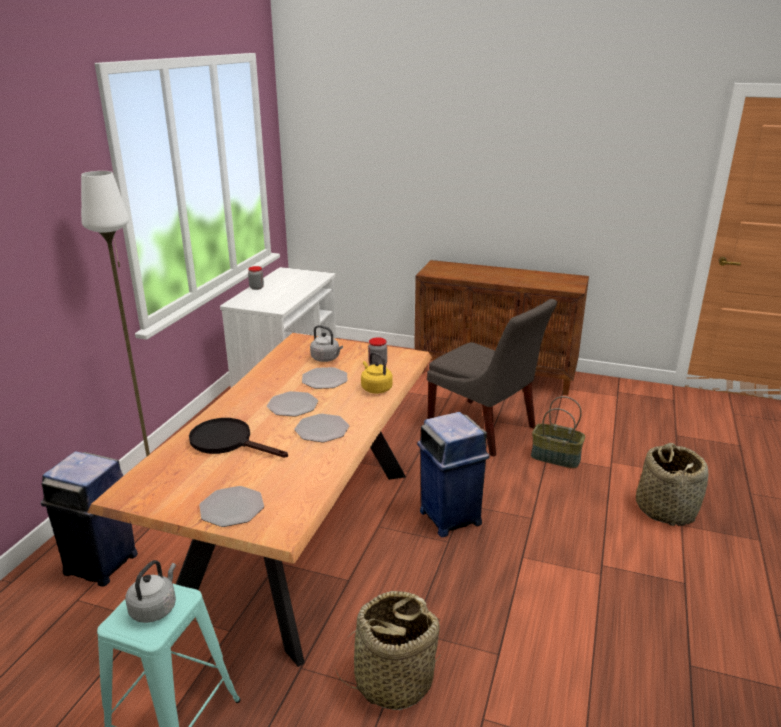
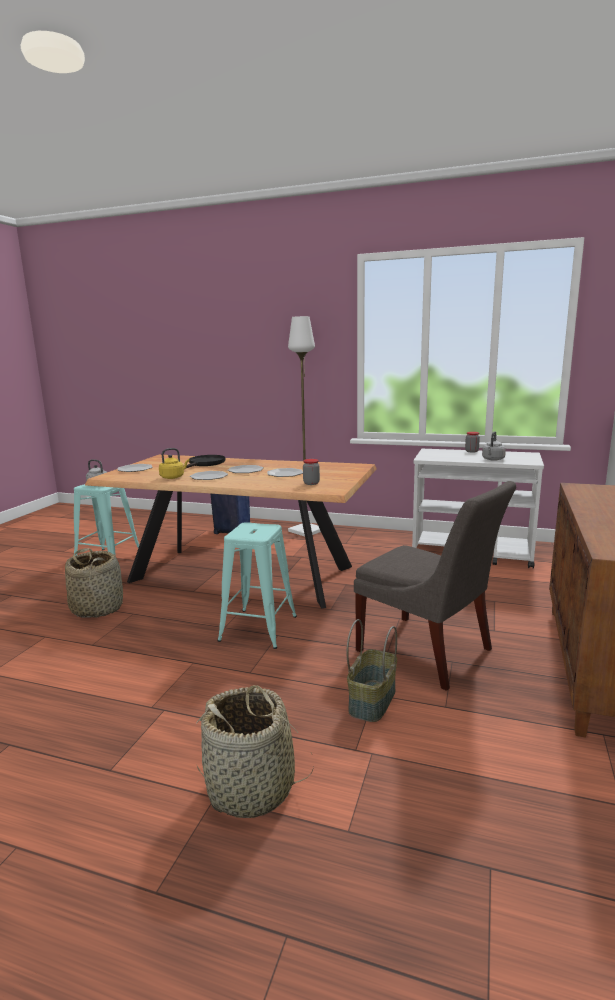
camera: 90 degrees right, 10 degrees down
(326, 358) = (323, 472): grey kettle -> grey kettle (492, 459)
(375, 388) = (267, 484): yellow kettle -> yellow kettle (173, 477)
(450, 517) = (258, 628): blue trash can -> turquoise stool
(484, 429) = (428, 652): grey chair -> grey chair turned 90 degrees counterclockwise

